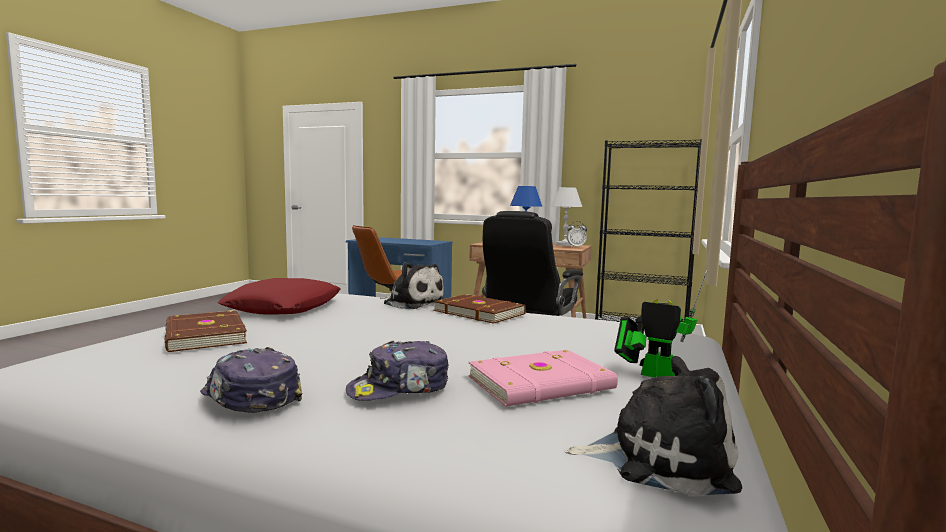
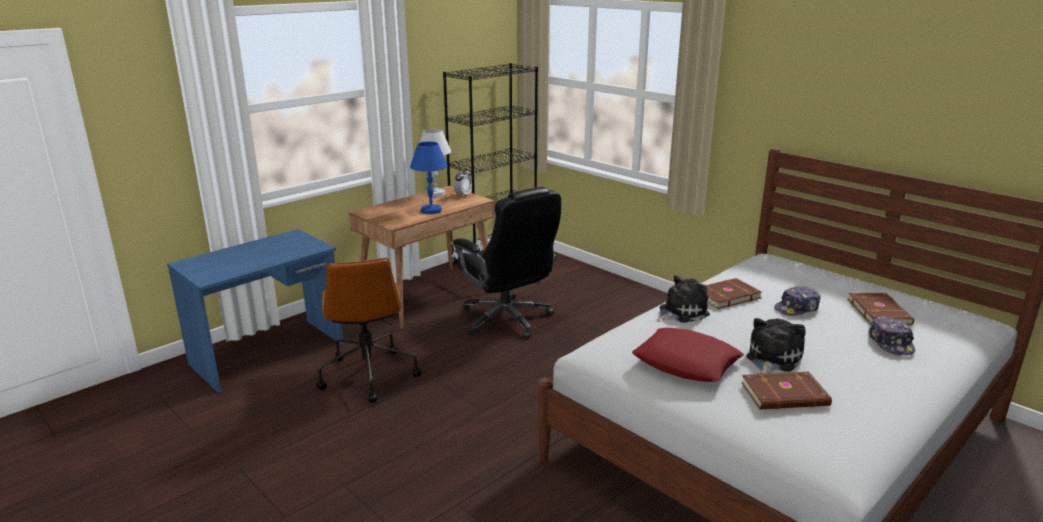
camera: 65 degrees left, 15 degrees up
(250, 397) = (906, 380): cap -> cap (797, 308)
(542, 384) = (879, 311): pink book -> brown book
(652, 374) = (858, 287): toy robot -> none
(660, 458) = (947, 312): plush toy -> plush toy (771, 359)

